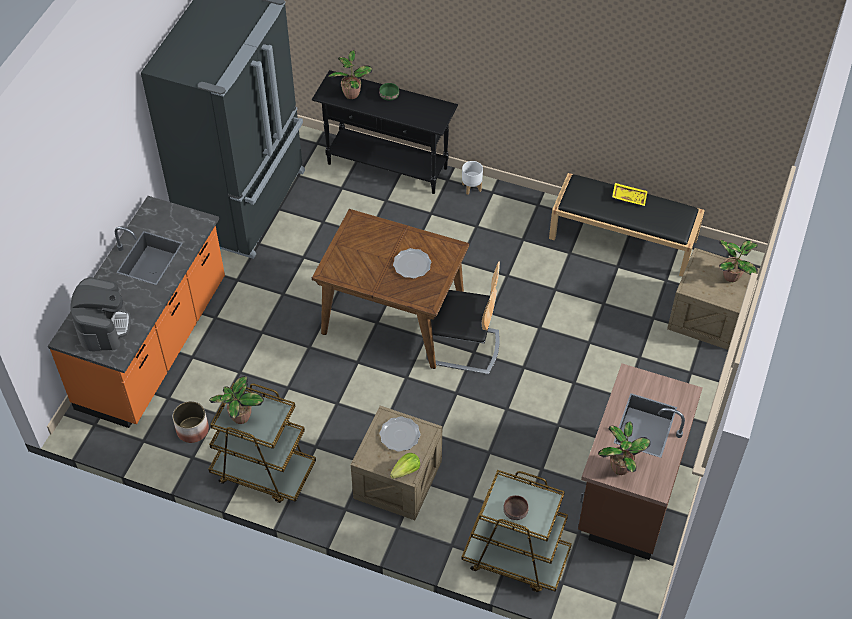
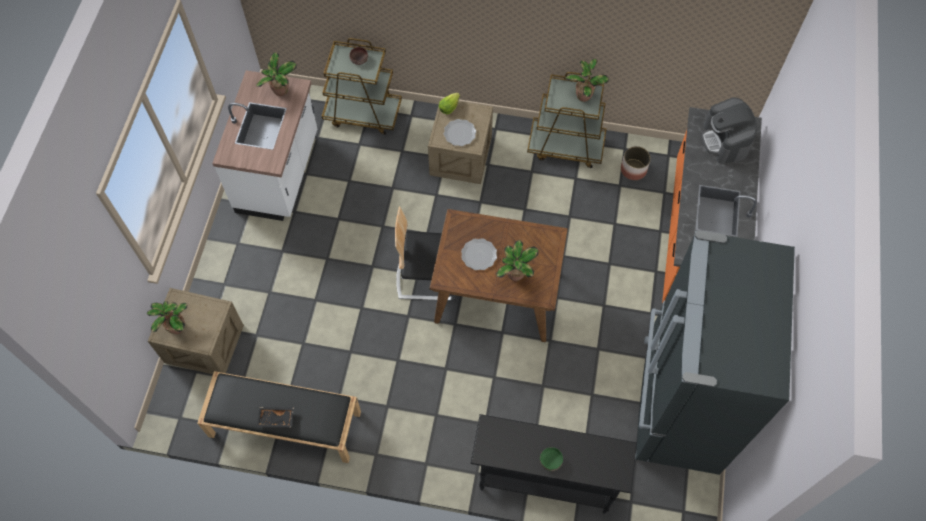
camera: 170 degrees right, 10 degrees up
(351, 93) = (594, 458): potted plant -> potted plant (515, 275)
(472, 187) = (448, 466): white planter -> none
(628, 491) = (279, 173): brown counter -> white counter
(629, 197) = (276, 419): yellow tray -> black tray

